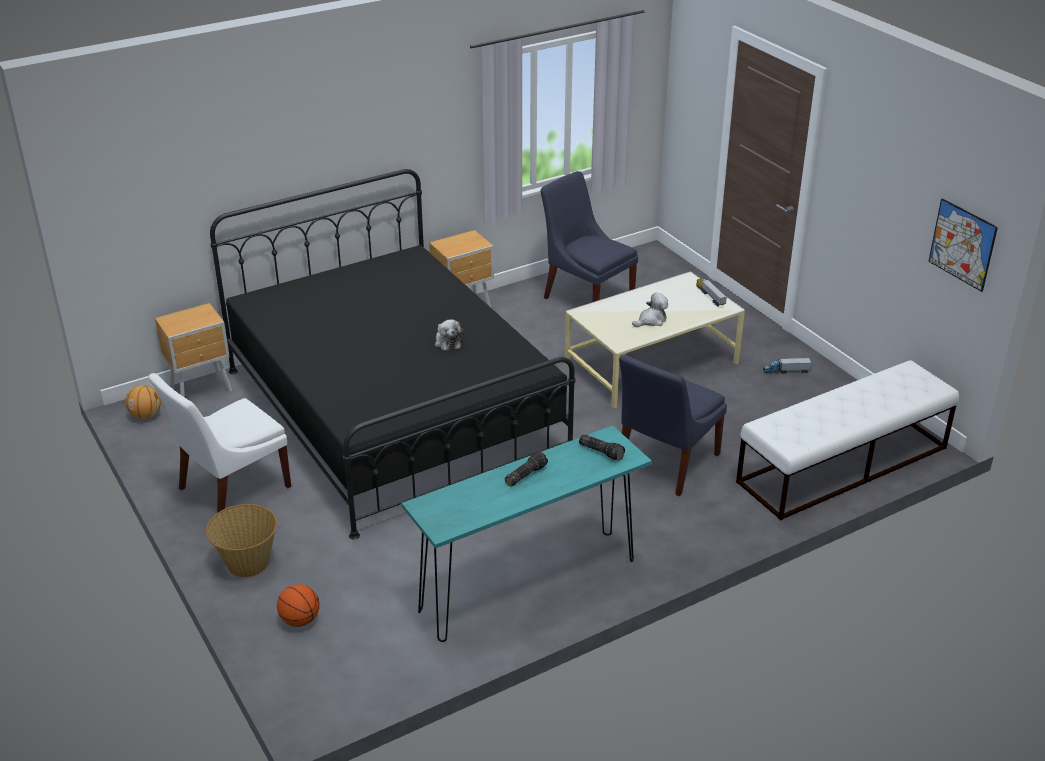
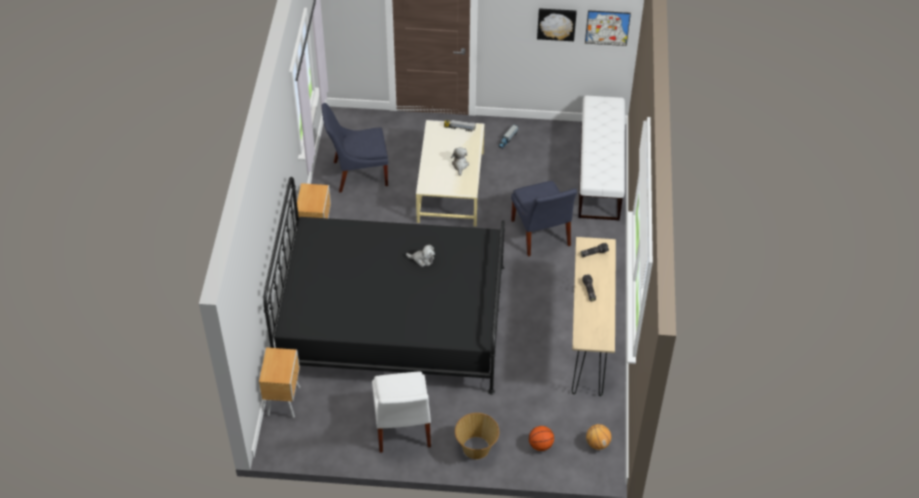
camera: 55 degrees left, 15 degrees up
(146, 415) = (286, 440): basketball -> basketball (597, 443)
(528, 586) = (588, 341): turquoise console table -> beige console table
(900, 207) = (556, 23): none -> picture

